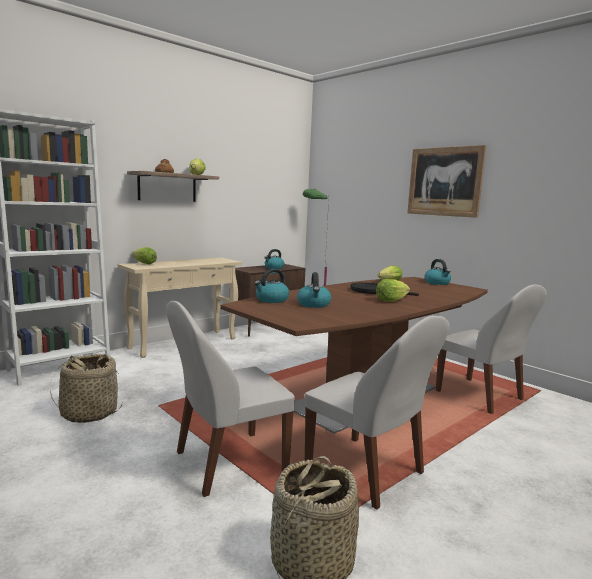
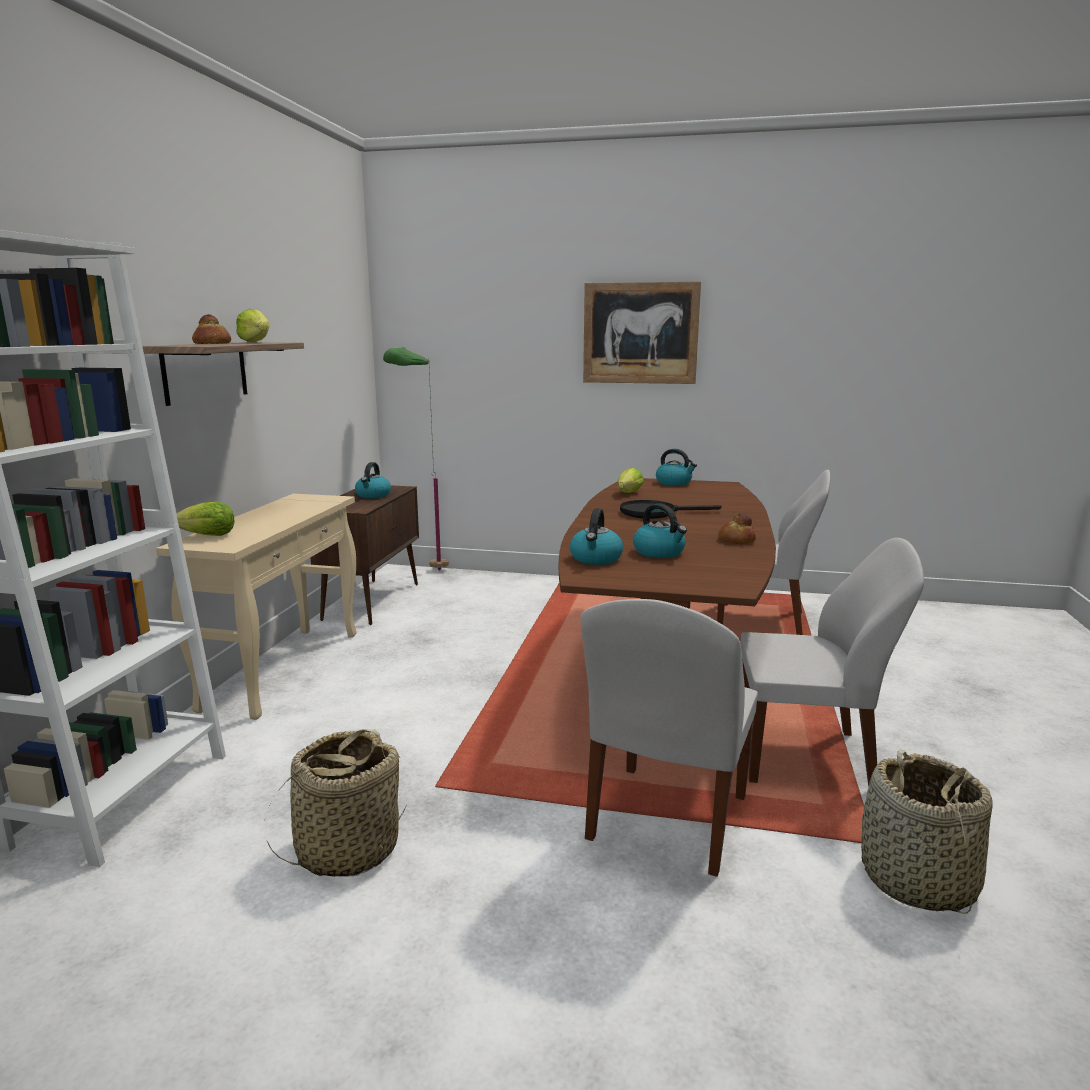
camera: 35 degrees left, 5 degrees up
(379, 309) = (736, 540): none -> bread
(390, 301) = (709, 523): lettuce -> none

